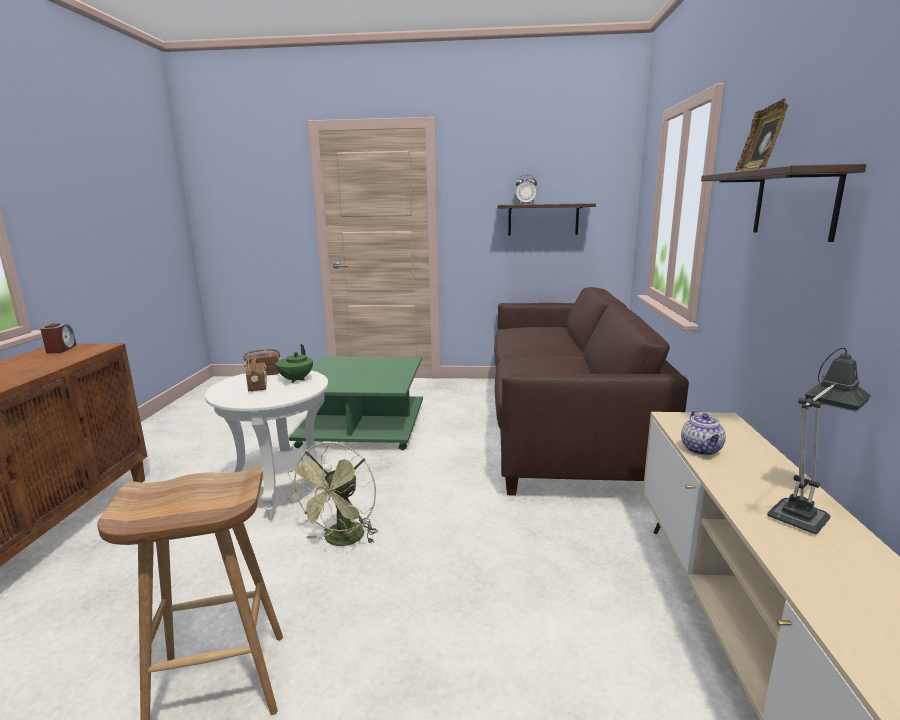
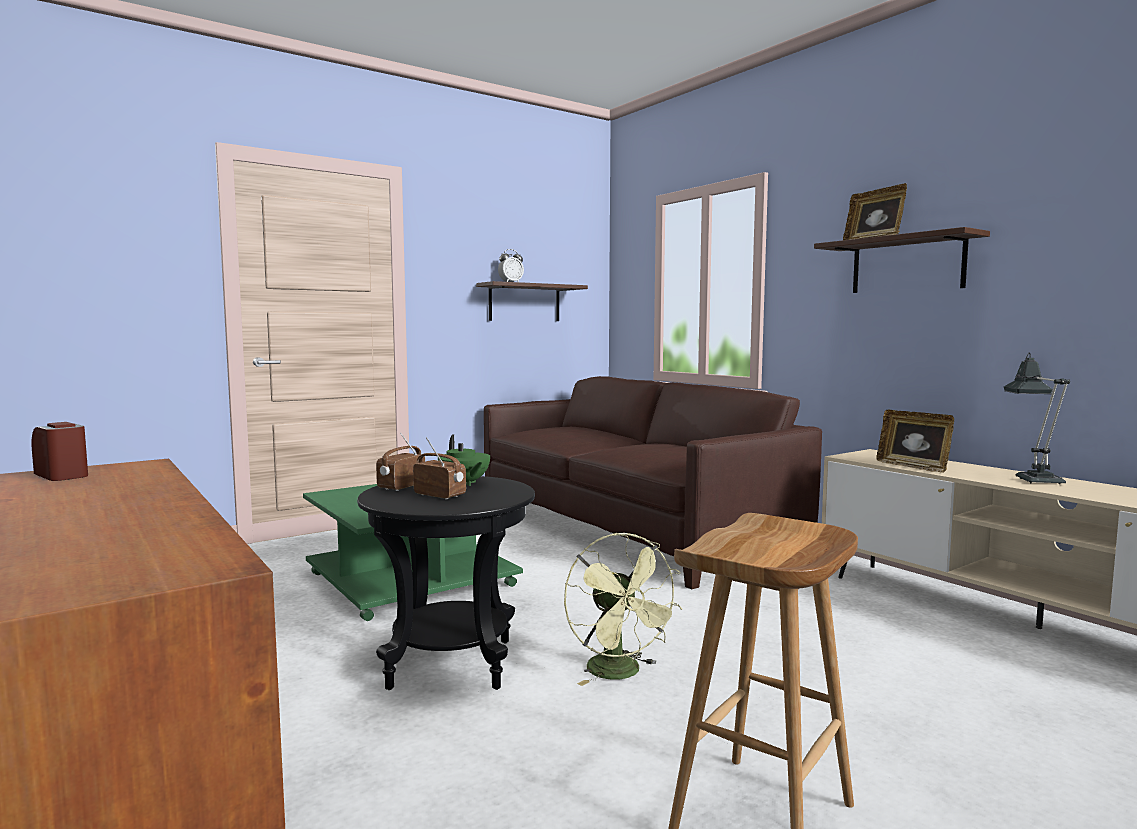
camera: 40 degrees left, 10 degrees down
(281, 493) = (451, 664): white side table -> black side table
(702, 450) = (913, 466): teapot -> picture frame

